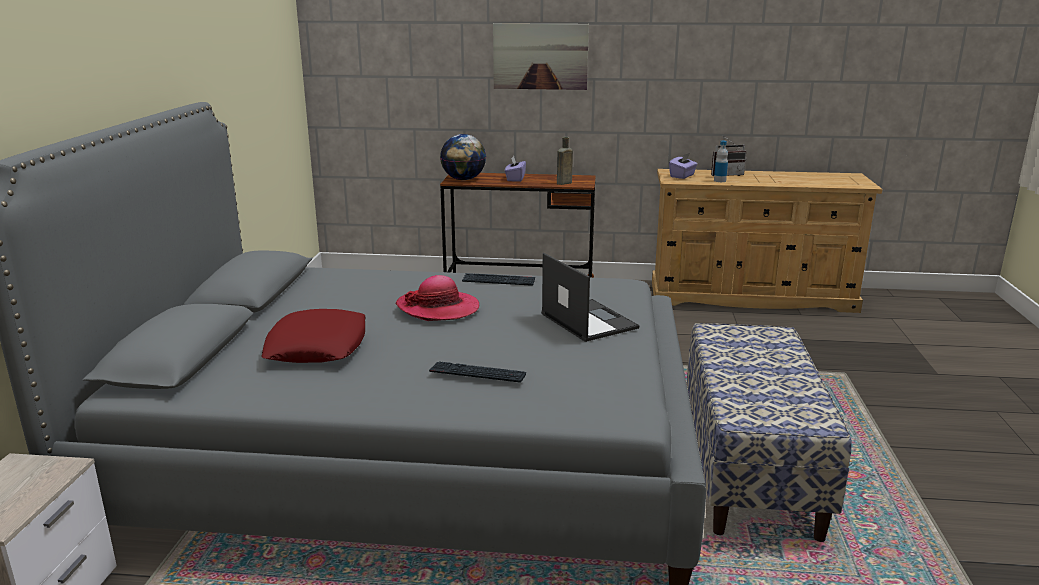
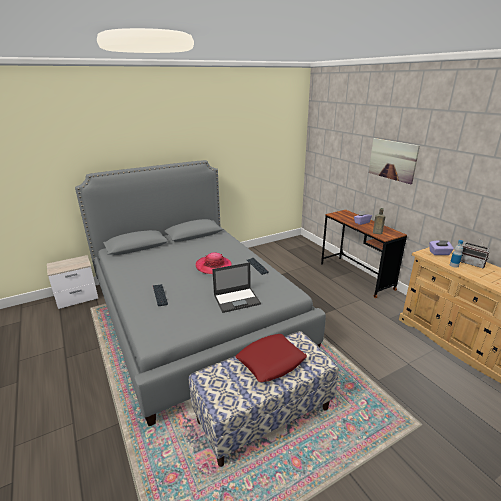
camera: 55 degrees right, 5 degrees up
(317, 346) = (161, 261): red pillow -> red pillow (271, 361)
(463, 179) = (339, 215): globe -> none
(587, 320) = (237, 299): laptop -> laptop turned 45 degrees clockwise

